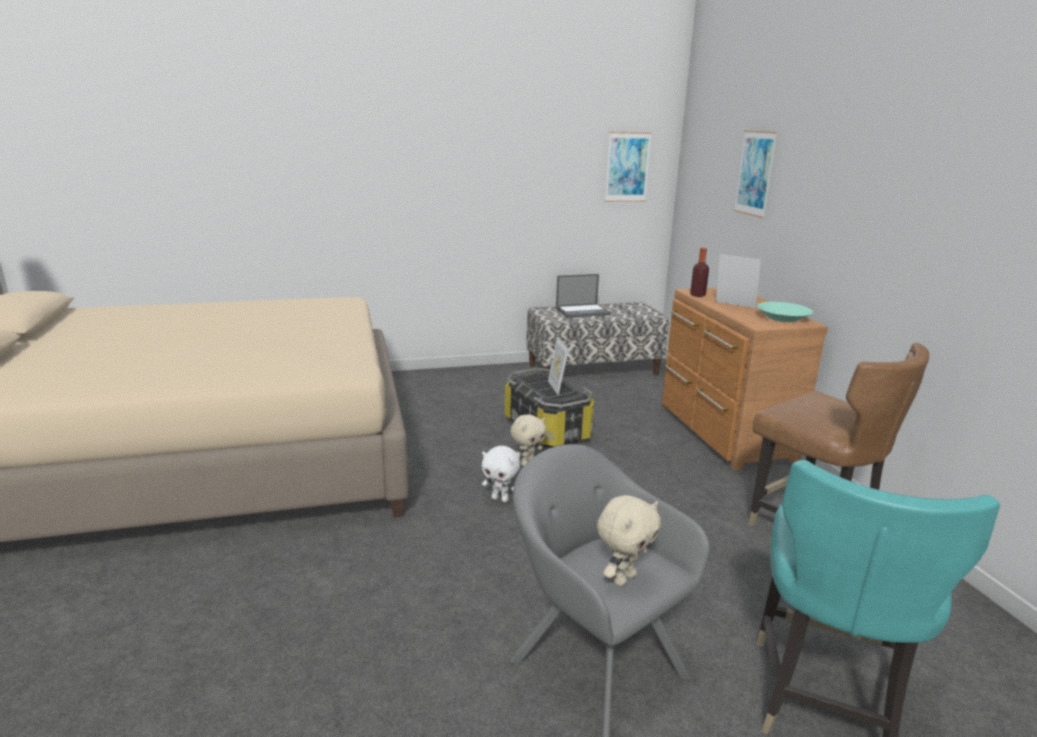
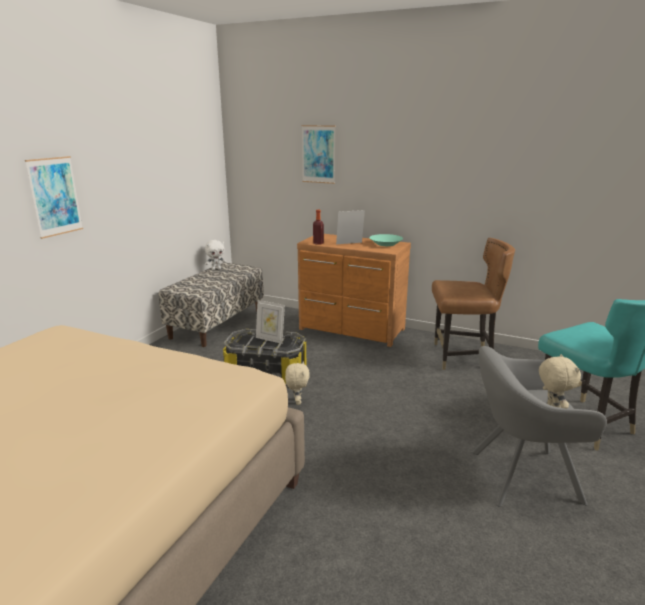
camera: 50 degrees left, 0 degrees up
(500, 499) = (327, 432): white plush toy -> white plush toy (216, 269)
(583, 311) = (202, 280): laptop -> none
(627, 167) = (198, 158): picture -> picture (55, 196)

